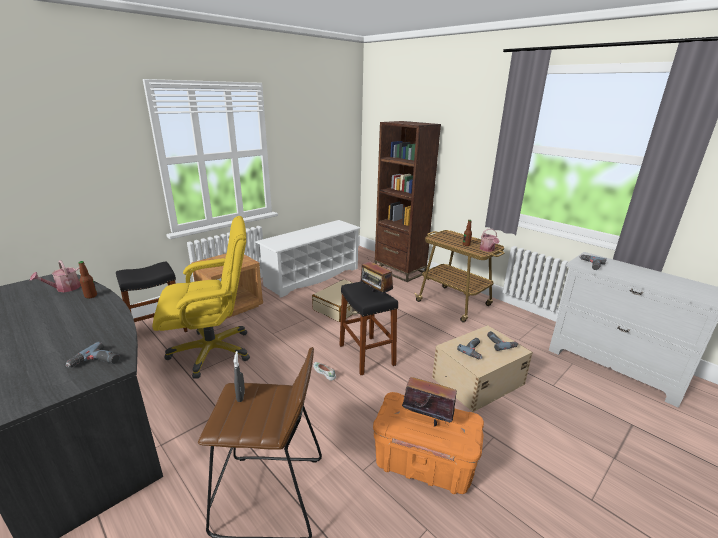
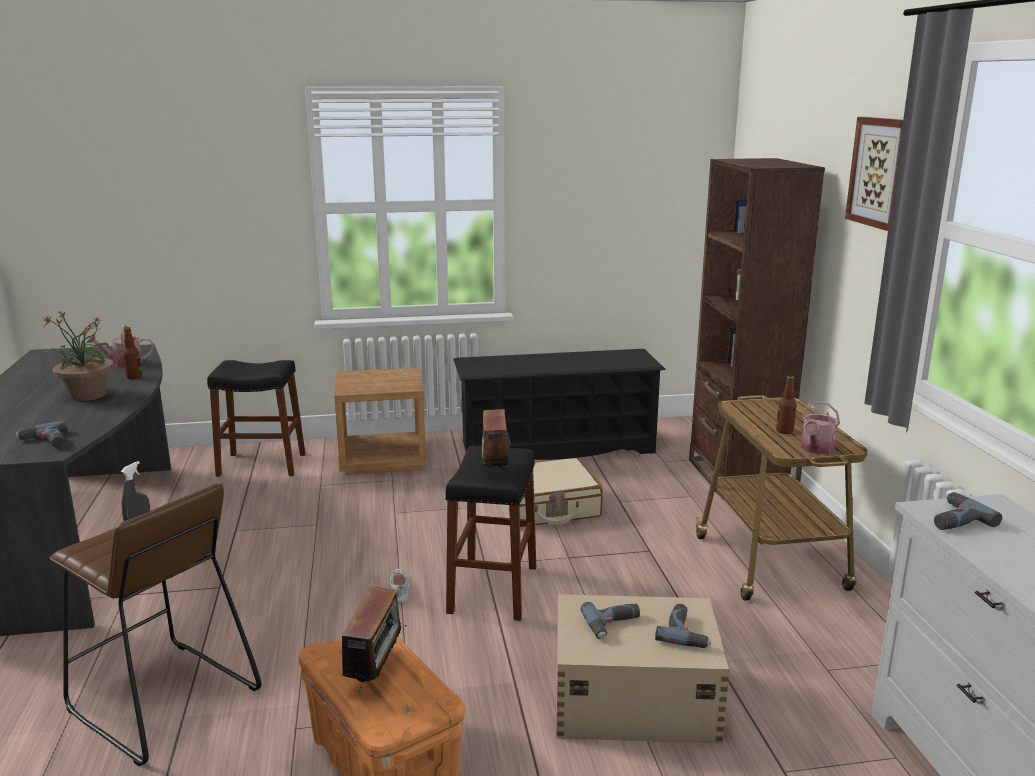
camera: 35 degrees right, 5 degrees down
(73, 319) = (87, 396): none -> potted plant
(213, 351) = (293, 511): yellow office chair -> none
(312, 277) = (556, 447): white shoe rack -> black shoe rack
(426, 419) = (376, 672): radio -> radio turned 45 degrees clockwise
(479, 125) = (881, 172): none -> picture

